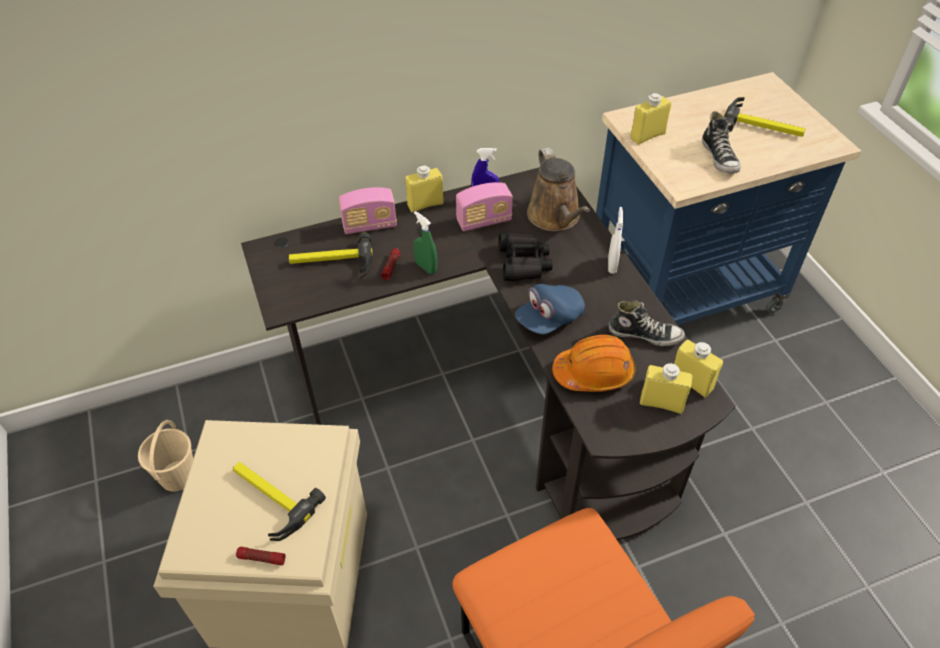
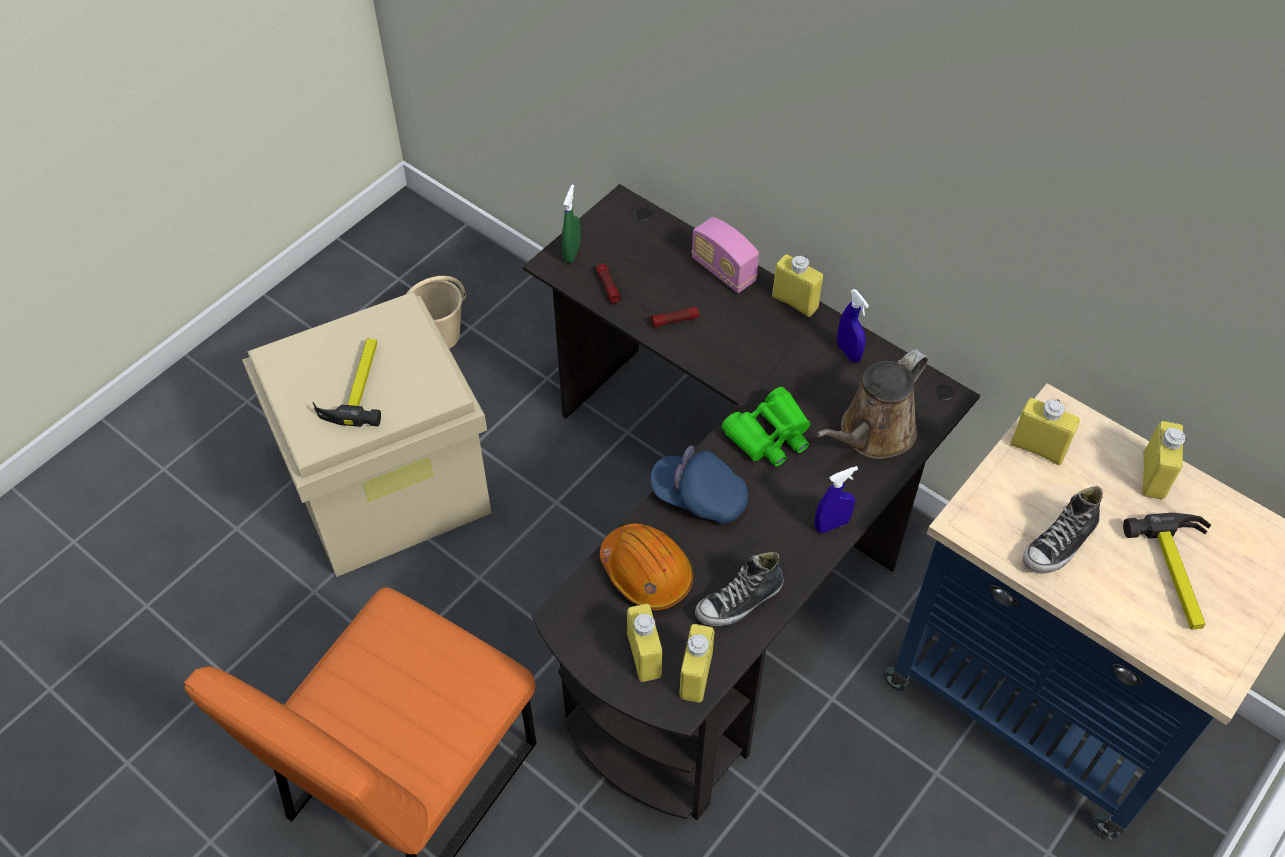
camera: 60 degrees right, 5 degrees up
(261, 558) = (295, 414): flashlight -> flashlight (608, 287)
(331, 262) = (644, 269): hammer -> none
(426, 267) = (696, 350): green spray bottle -> green spray bottle (572, 253)
(484, 221) = (810, 368): radio -> none
(523, 263) = (769, 436): black binoculars -> green binoculars
(612, 265) = (831, 525): white spray bottle -> blue spray bottle
(645, 334) = (739, 602): shoe -> shoe turned 75 degrees clockwise
(693, 106) = (1153, 476): none -> yellow bottle

